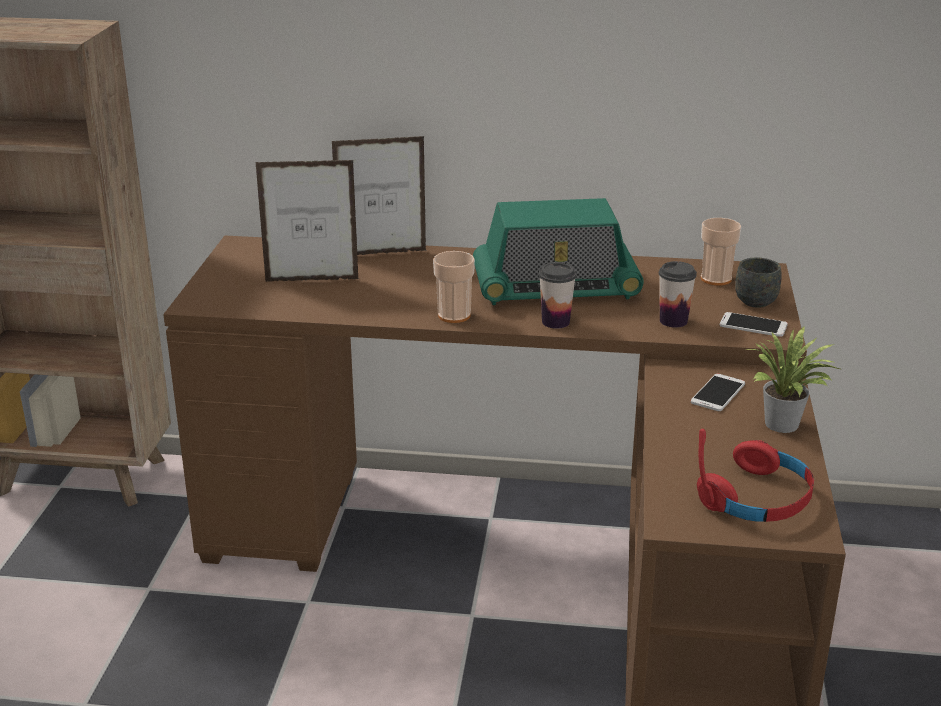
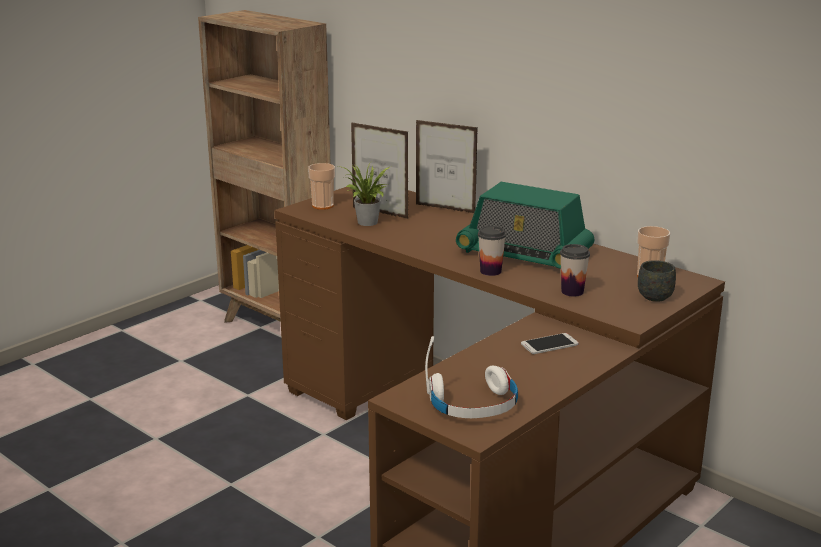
camera: 35 degrees right, 5 degrees down
(454, 315) = (432, 251): cup -> cup (322, 206)
(753, 325) = (626, 309): phone -> none
(757, 498) = (473, 405): red headphones -> white headphones
(784, 426) = (563, 375): potted plant -> potted plant (367, 223)

